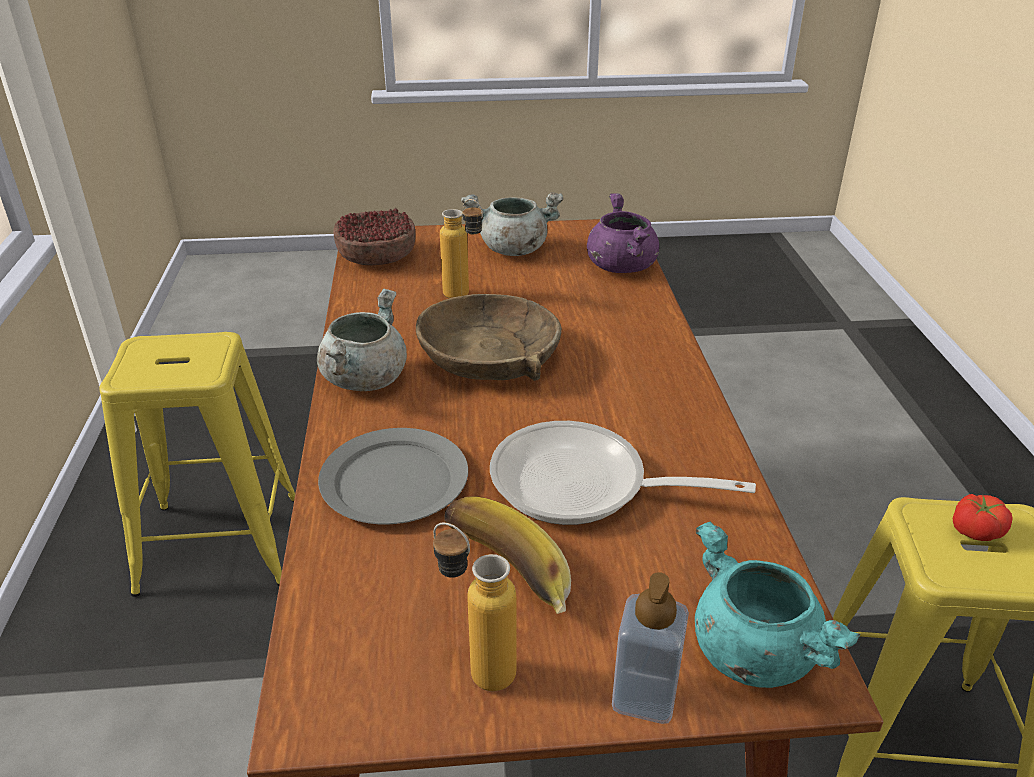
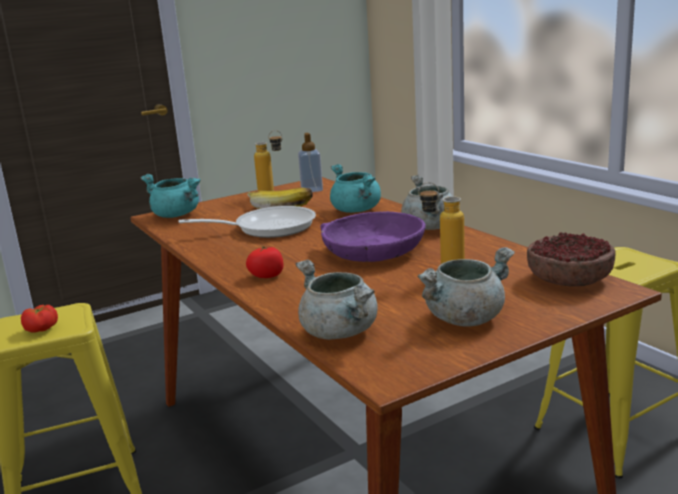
camera: 155 degrees right, 15 degrees down
(393, 480) = (357, 210): grey plate -> turquoise cooking pot
(490, 357) = (372, 252): brown bowl -> purple bowl
(620, 266) = (340, 333): purple cooking pot -> grey cooking pot
(644, 696) = (213, 203): soap dispenser -> soap dispenser (312, 190)
(646, 359) = (267, 276): none -> tomato

